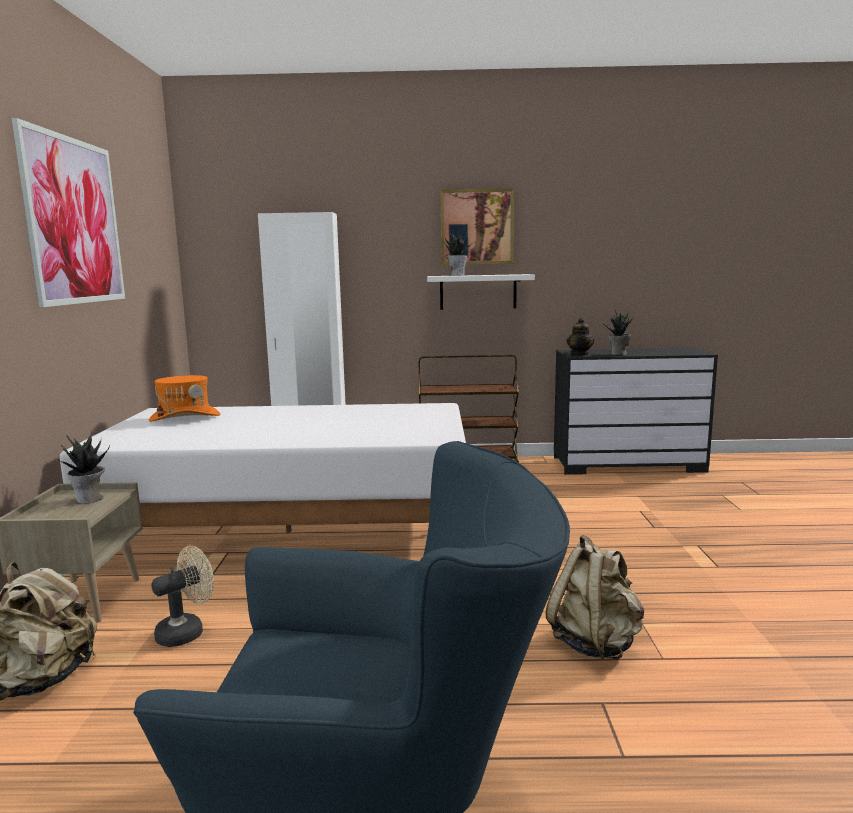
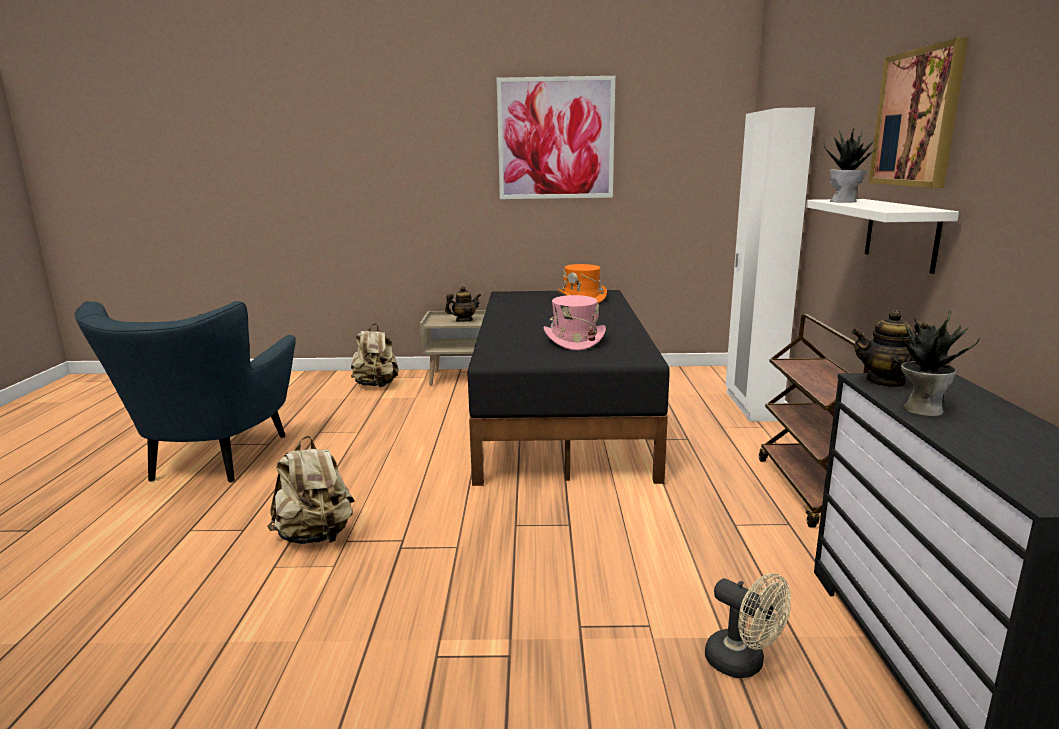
camera: 90 degrees right, 5 degrees up
(90, 499) = (464, 320): potted plant -> teapot
(187, 631) = (409, 404): beige fan -> beige fan (743, 664)
(290, 531) = (562, 414): white bed -> black bed
(377, 419) = (574, 341): none -> pink hat

